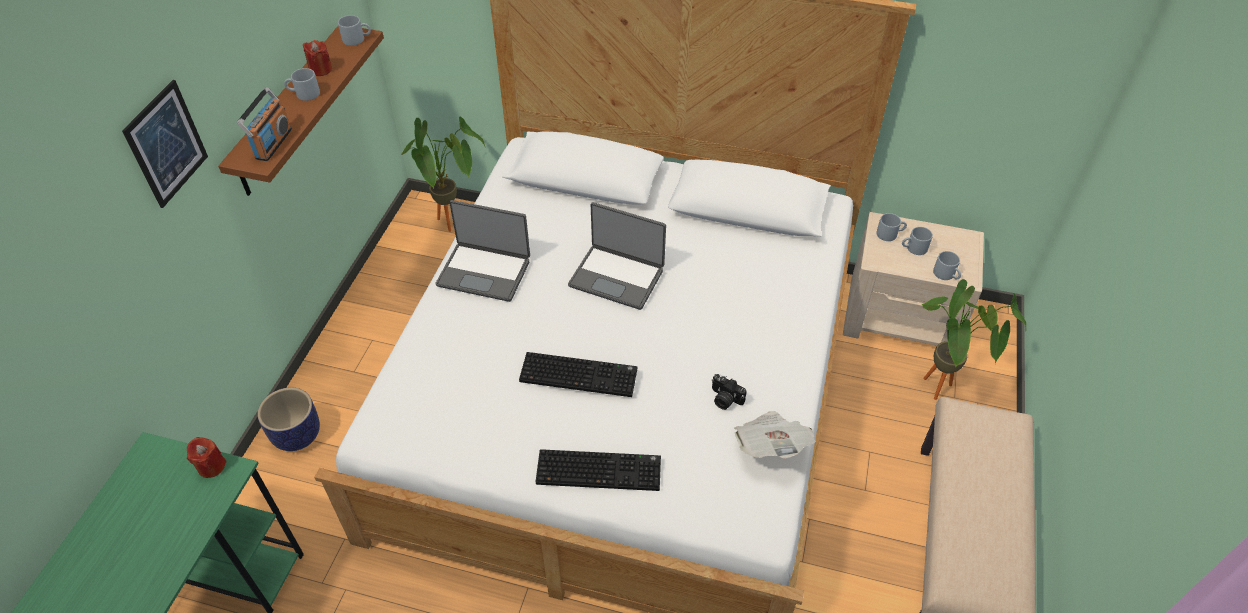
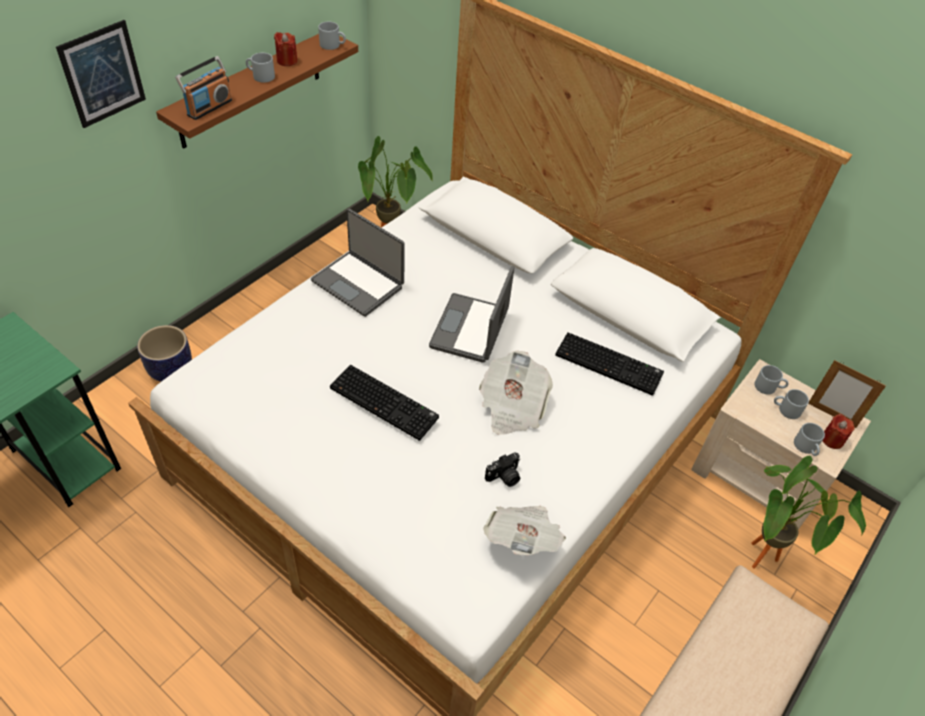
camera: 20 degrees right, 0 degrees up
(211, 466) = (44, 359): red candle -> red candle (832, 440)
(600, 469) = (354, 494): keyboard -> keyboard (610, 364)
(617, 277) = (471, 329): laptop -> laptop turned 60 degrees clockwise
(695, 334) = (512, 407): none -> newspaper
(724, 399) = (504, 477): camera -> camera turned 90 degrees counterclockwise
(951, 239) = (831, 415): none -> picture frame

